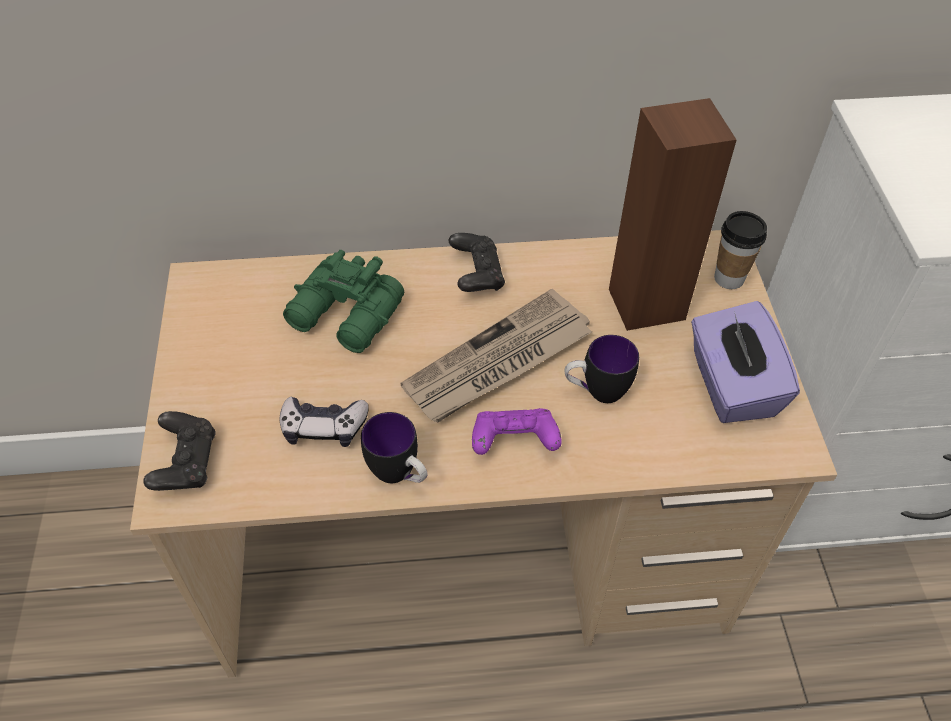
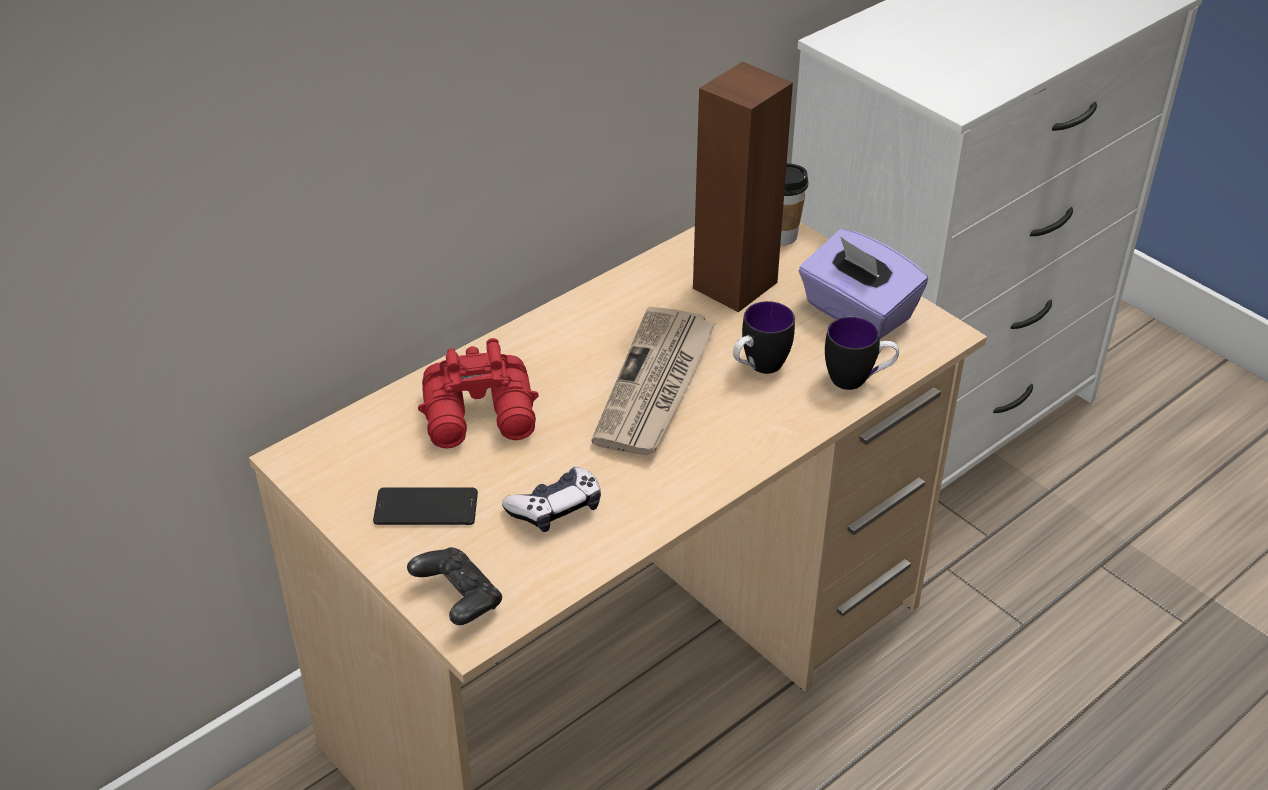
camera: 35 degrees left, 10 degrees down
(238, 371) = (426, 508): none -> phone
(346, 317) = (482, 417): green binoculars -> red binoculars
(399, 476) = (660, 508): mug -> mug (857, 380)
(476, 275) = (567, 329): black game controller -> none
(513, 442) = (729, 436): purple game controller -> none

